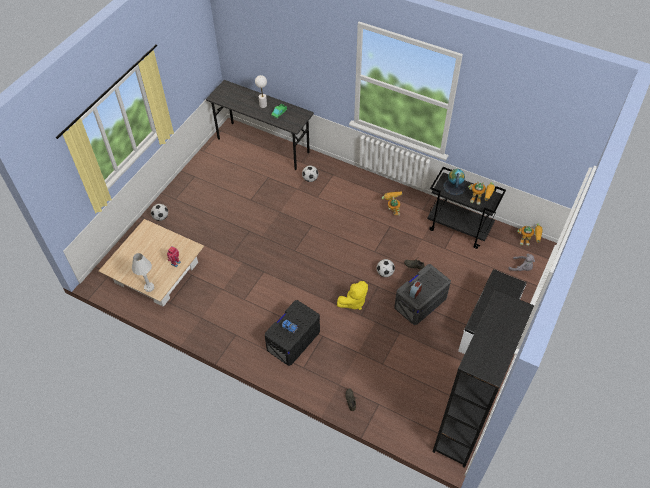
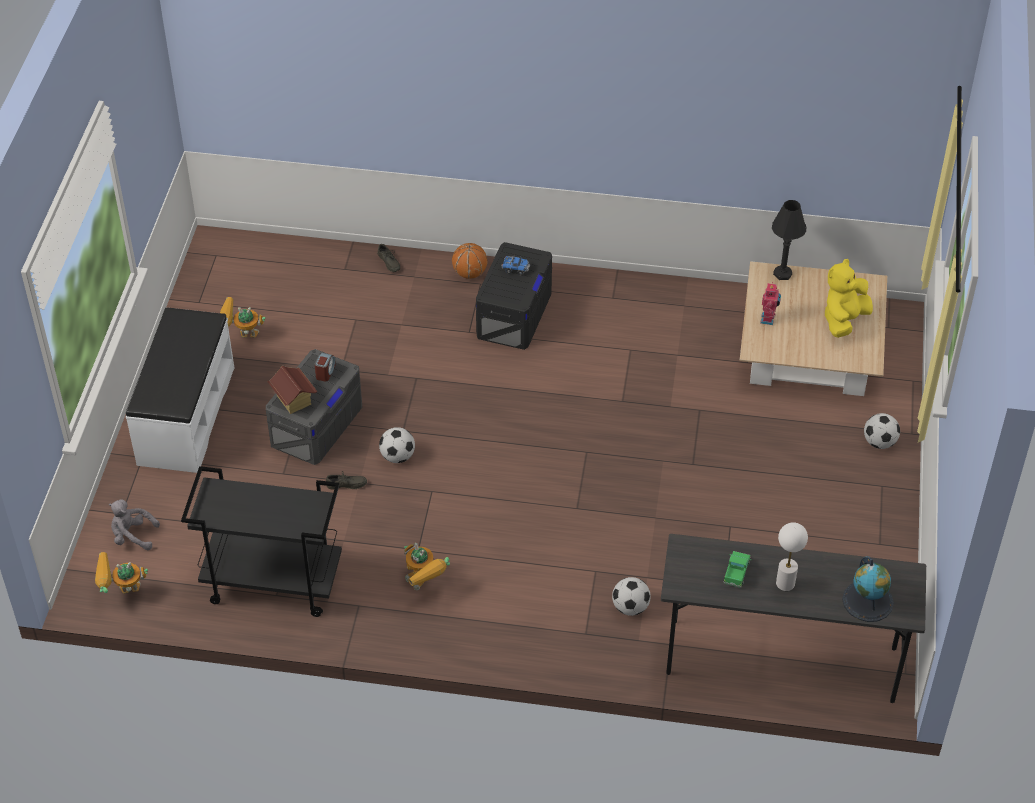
camera: 160 degrees right, 5 degrees down
(149, 287) = (782, 274): white table lamp -> black table lamp
(306, 377) = (469, 273): none -> basketball
(353, 302) = (437, 394): yellow plush toy -> yellow plush toy (844, 320)
(435, 280) = (293, 400): none -> toy house
(454, 186) = (291, 514): globe -> globe (868, 601)
(463, 424) = (208, 277): black bookcase -> none
(480, 200) = (232, 498): toy robot -> toy robot (241, 338)

